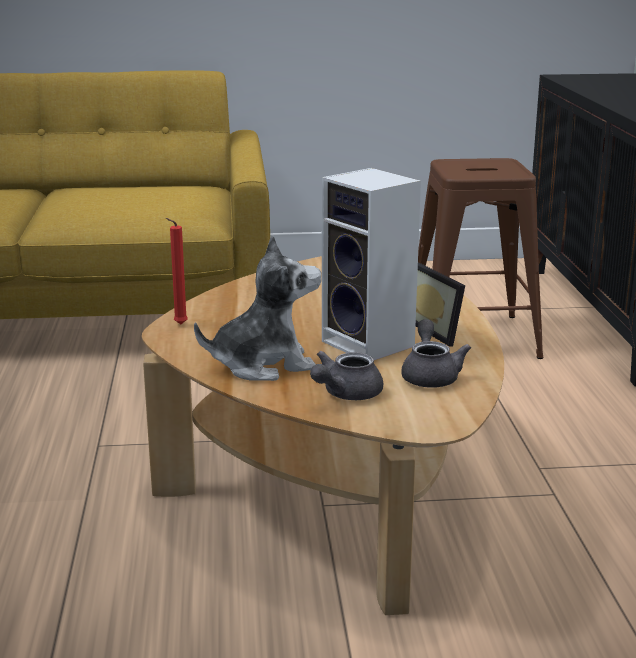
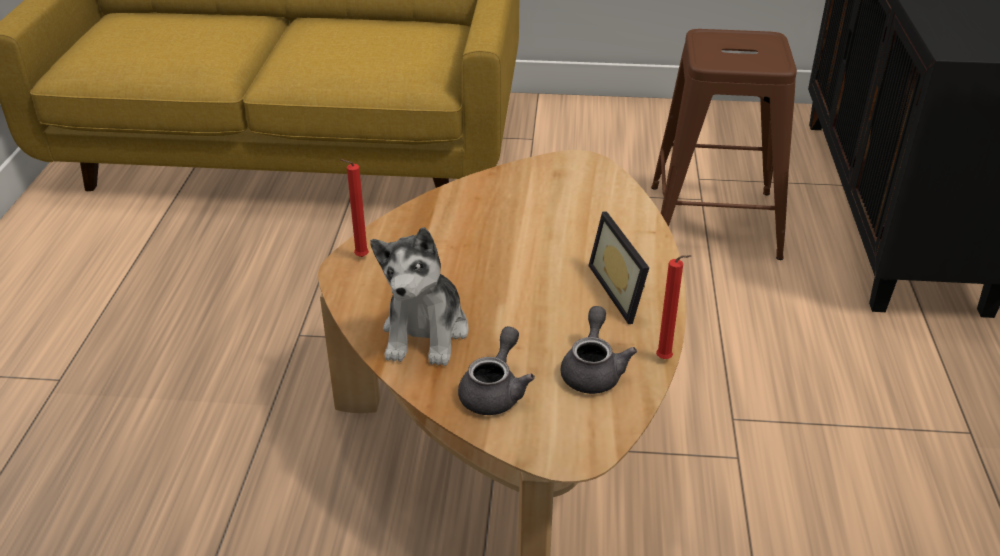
camera: 10 degrees right, 15 degrees up
(263, 365) = (426, 333): plush toy -> plush toy turned 105 degrees clockwise
(345, 394) = (495, 391): grey teapot -> grey teapot turned 150 degrees clockwise
(371, 344) = (547, 311): speaker -> none
(493, 365) = (666, 360): none -> red candle

